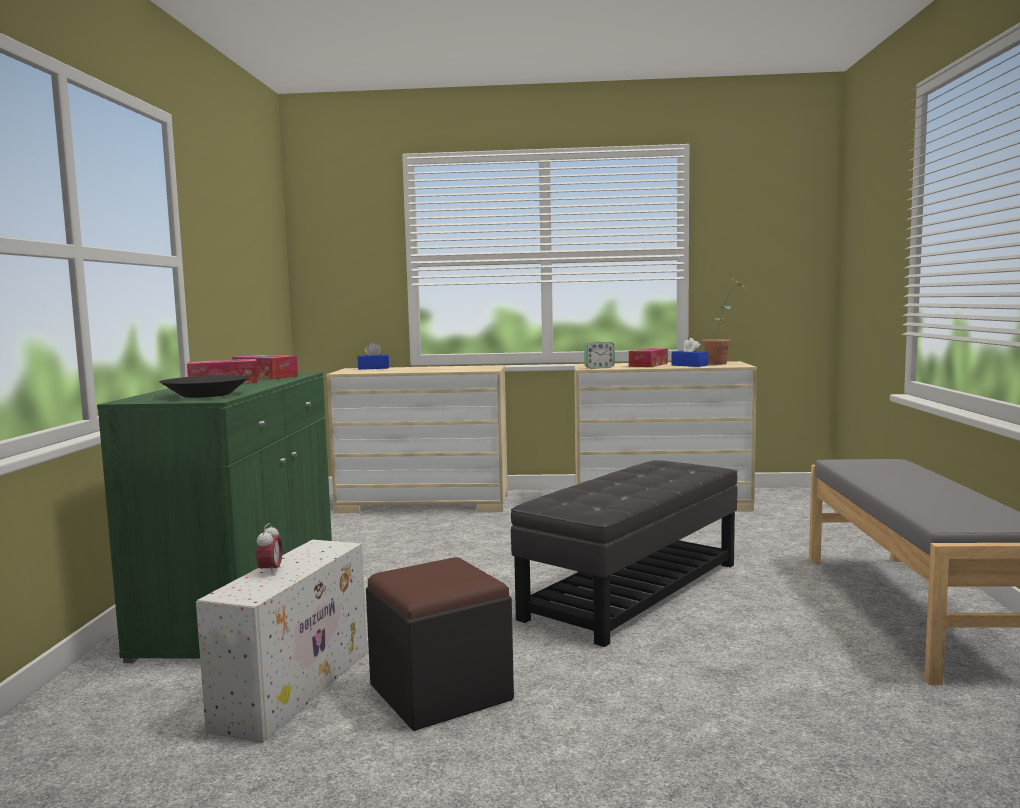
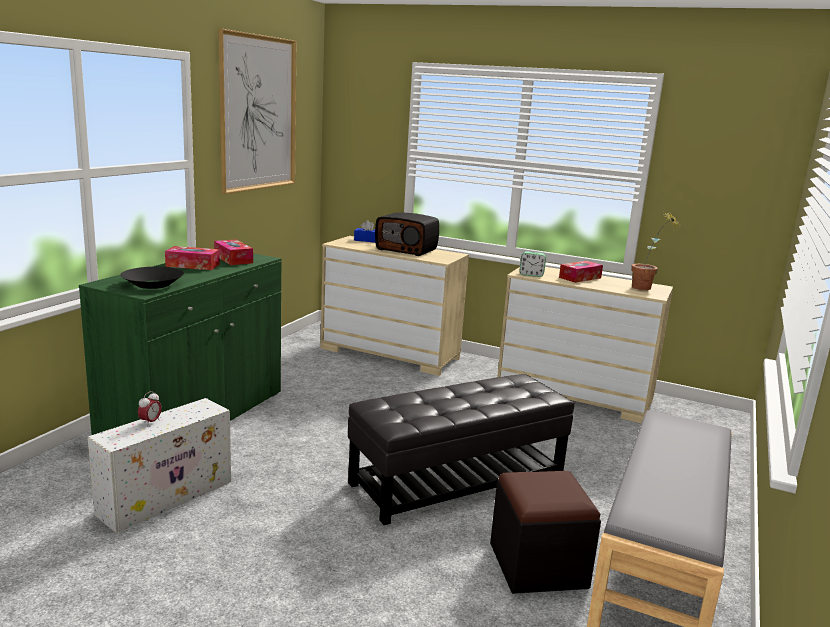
camera: 20 degrees right, 10 degrees up
(235, 211) = (258, 113): none -> picture
(433, 368) = (407, 249): none -> radio
(440, 692) = (244, 529): black ottoman -> black ottoman (538, 565)
(689, 365) = (612, 286): blue tissue box -> none

